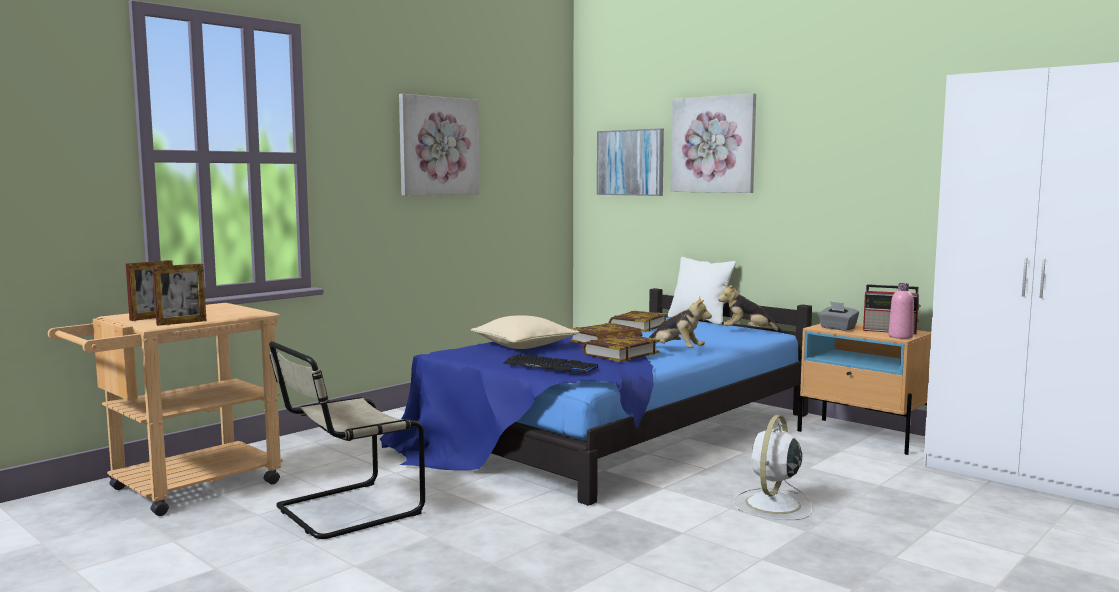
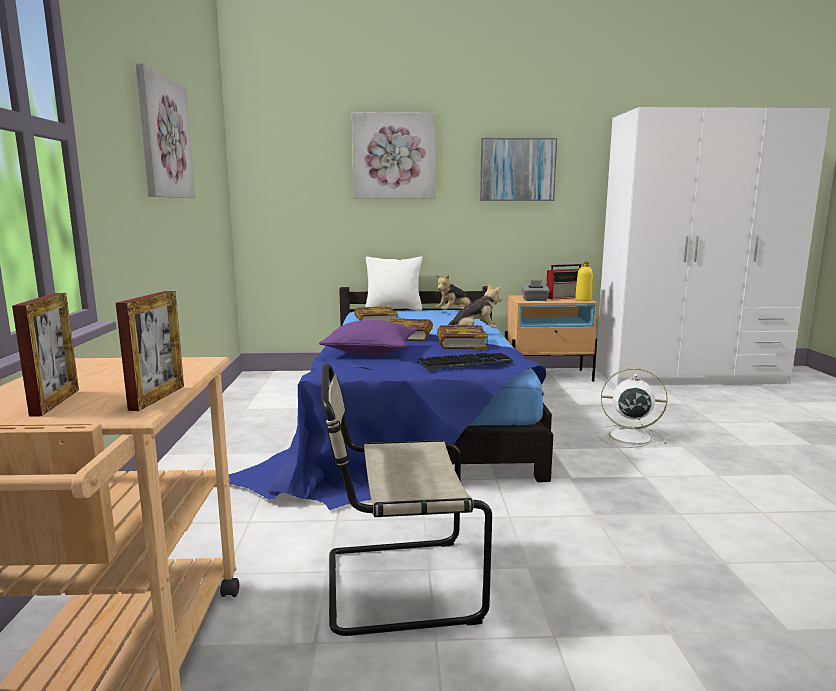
camera: 45 degrees left, 5 degrees up
(343, 511) = (394, 585): beige chair -> beige chair turned 75 degrees clockwise
(524, 346) = (370, 351): beige pillow -> purple pillow
(630, 162) = (302, 171): picture -> picture (517, 170)
(772, 505) = (628, 436): white fan -> white fan turned 120 degrees clockwise
(900, 336) = (583, 300): pink bottle -> yellow bottle

